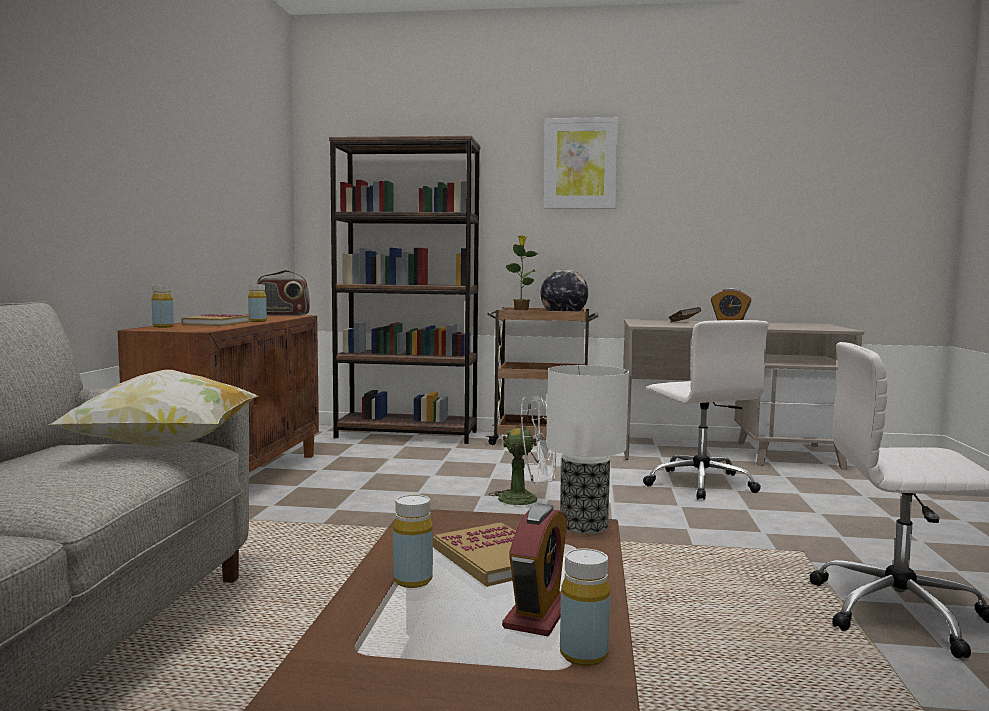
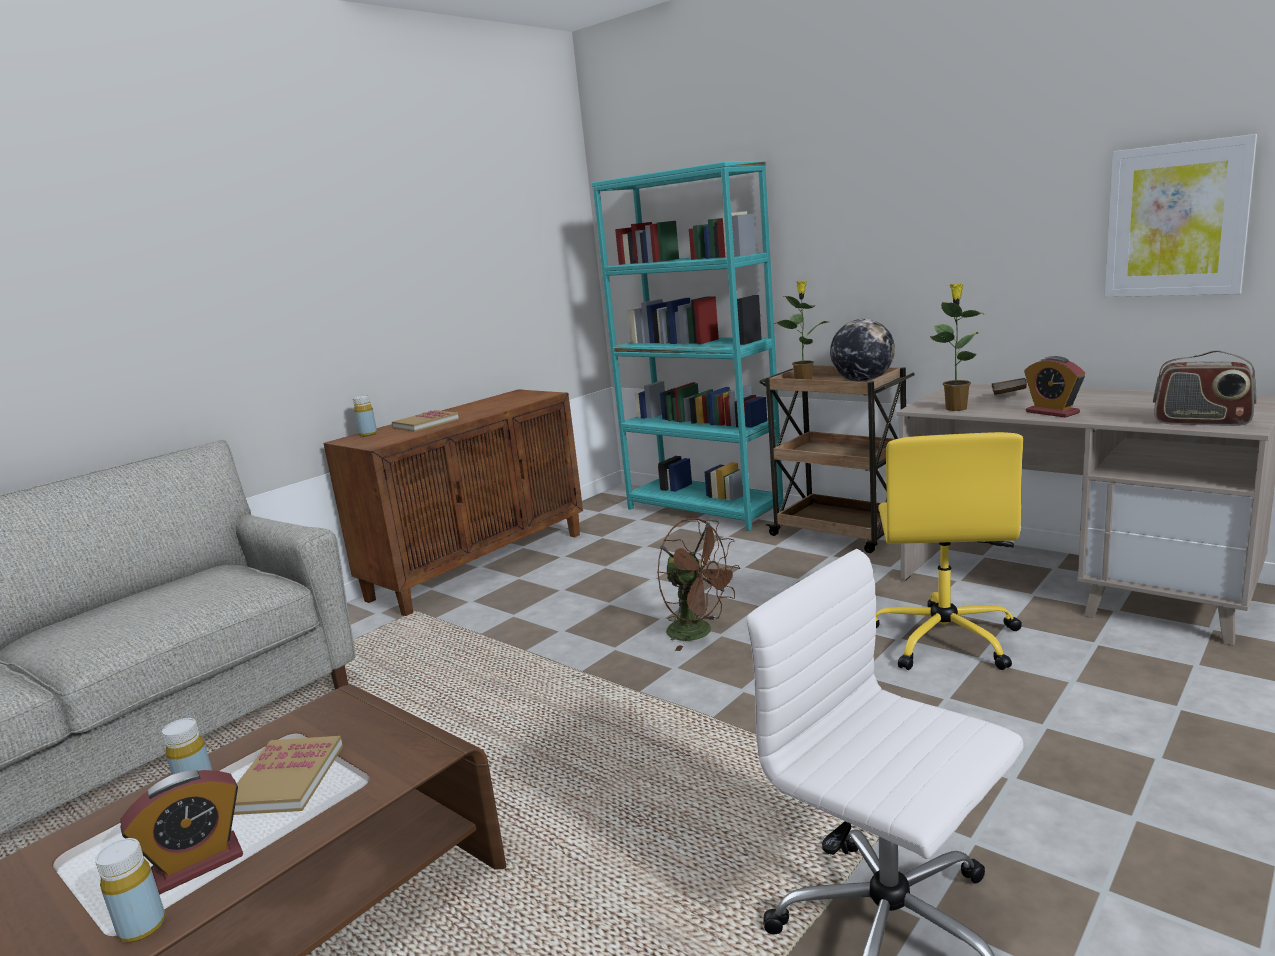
camera: 35 degrees right, 10 degrees up
(165, 447) = (237, 589): pillow -> none
(257, 321) = (472, 416): yellow bottle -> none
(282, 315) = (535, 394): radio -> radio (1201, 422)
(407, 434) = (704, 509): brown bookcase -> turquoise bookcase
(527, 500) = (698, 633): white fan -> brown fan
(580, 163) = (889, 168): picture -> picture (1176, 220)
(585, 527) = (422, 754): table lamp -> none
(665, 325) = (956, 408): none -> potted plant
(699, 483) = (944, 639): white office chair -> yellow office chair

